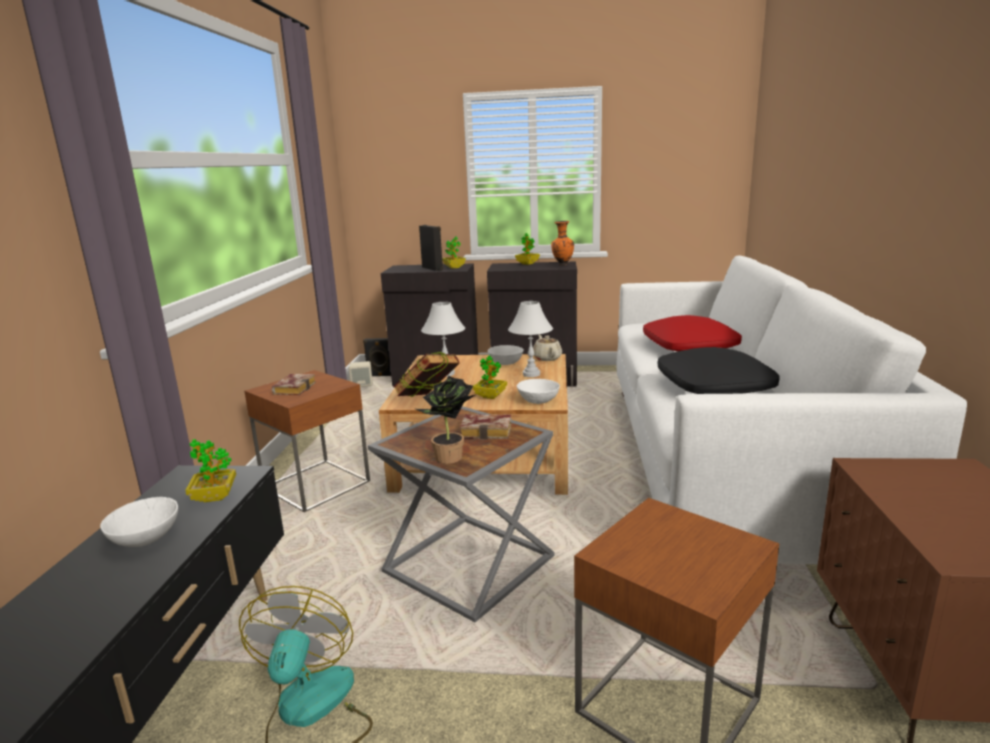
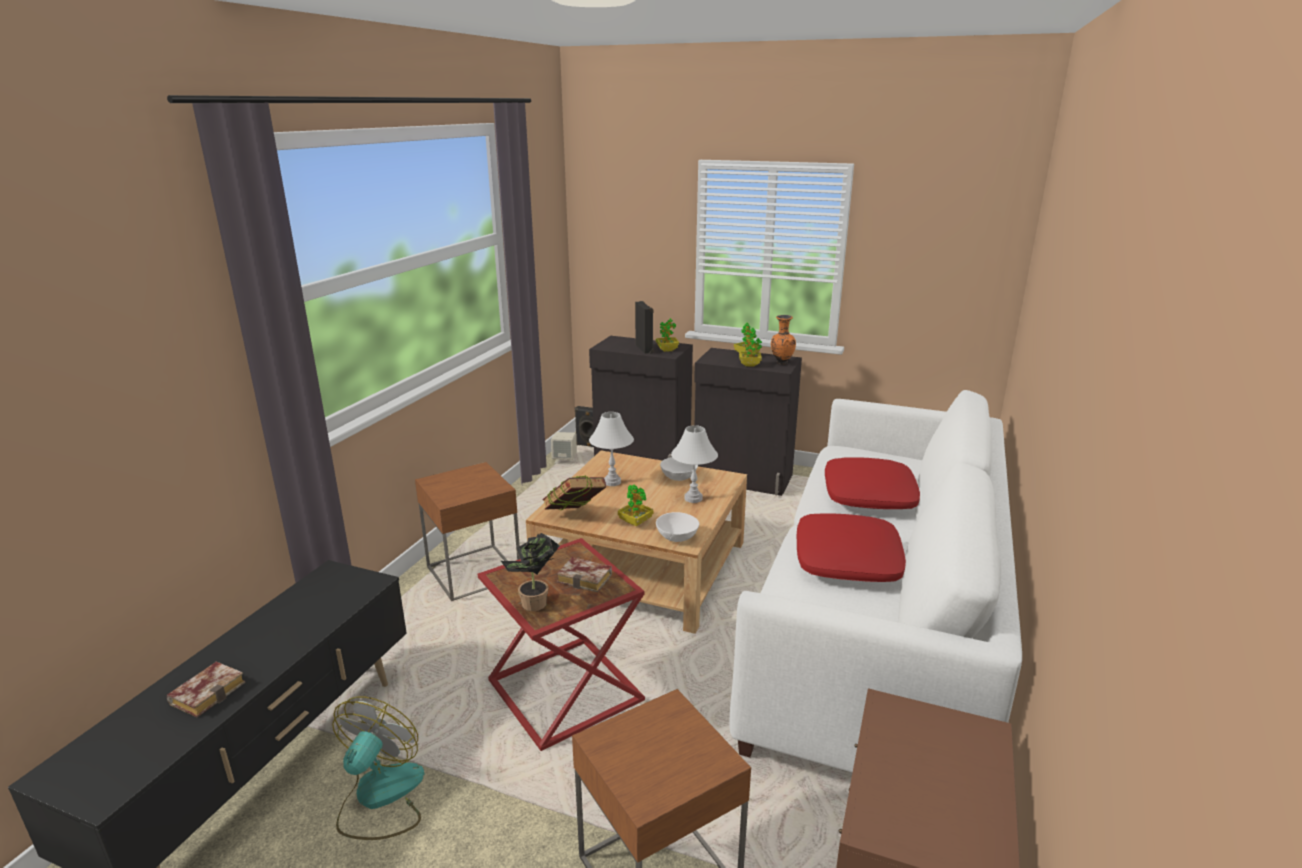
camera: 15 degrees right, 5 degrees up
(146, 537) = (276, 633): white bowl -> none
(214, 497) = (339, 602): potted plant -> potted plant (749, 365)
(294, 388) = (457, 484): book -> book (209, 692)
(466, 565) = (562, 690): grey side table -> red side table
(547, 358) = (723, 477): beige teapot -> none
(715, 386) = (848, 560): black pillow -> red pillow

